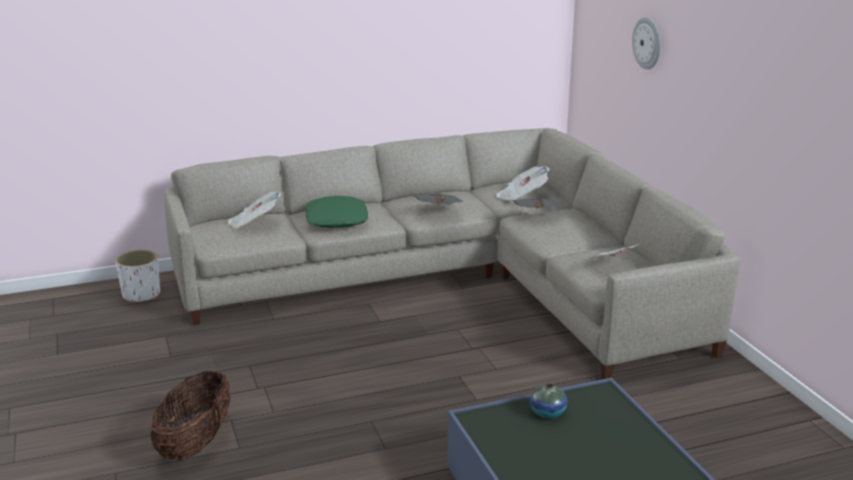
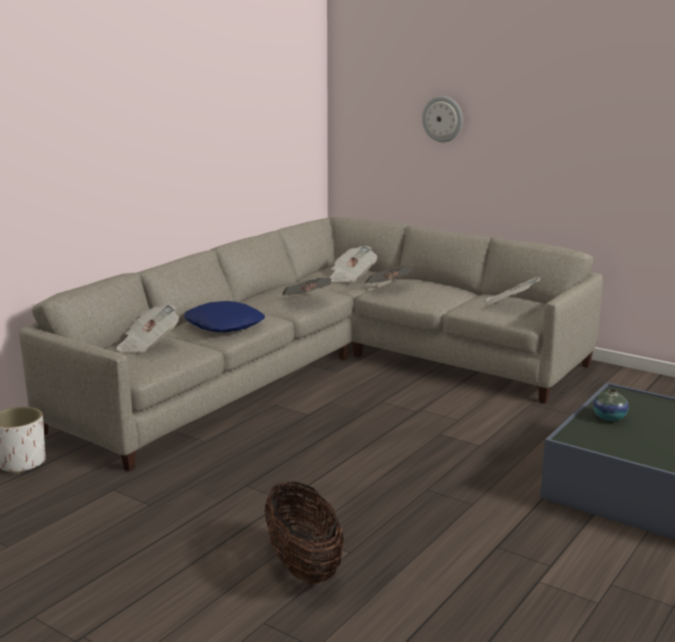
camera: 35 degrees left, 5 degrees down
(337, 220) = (225, 325): green pillow -> blue pillow

